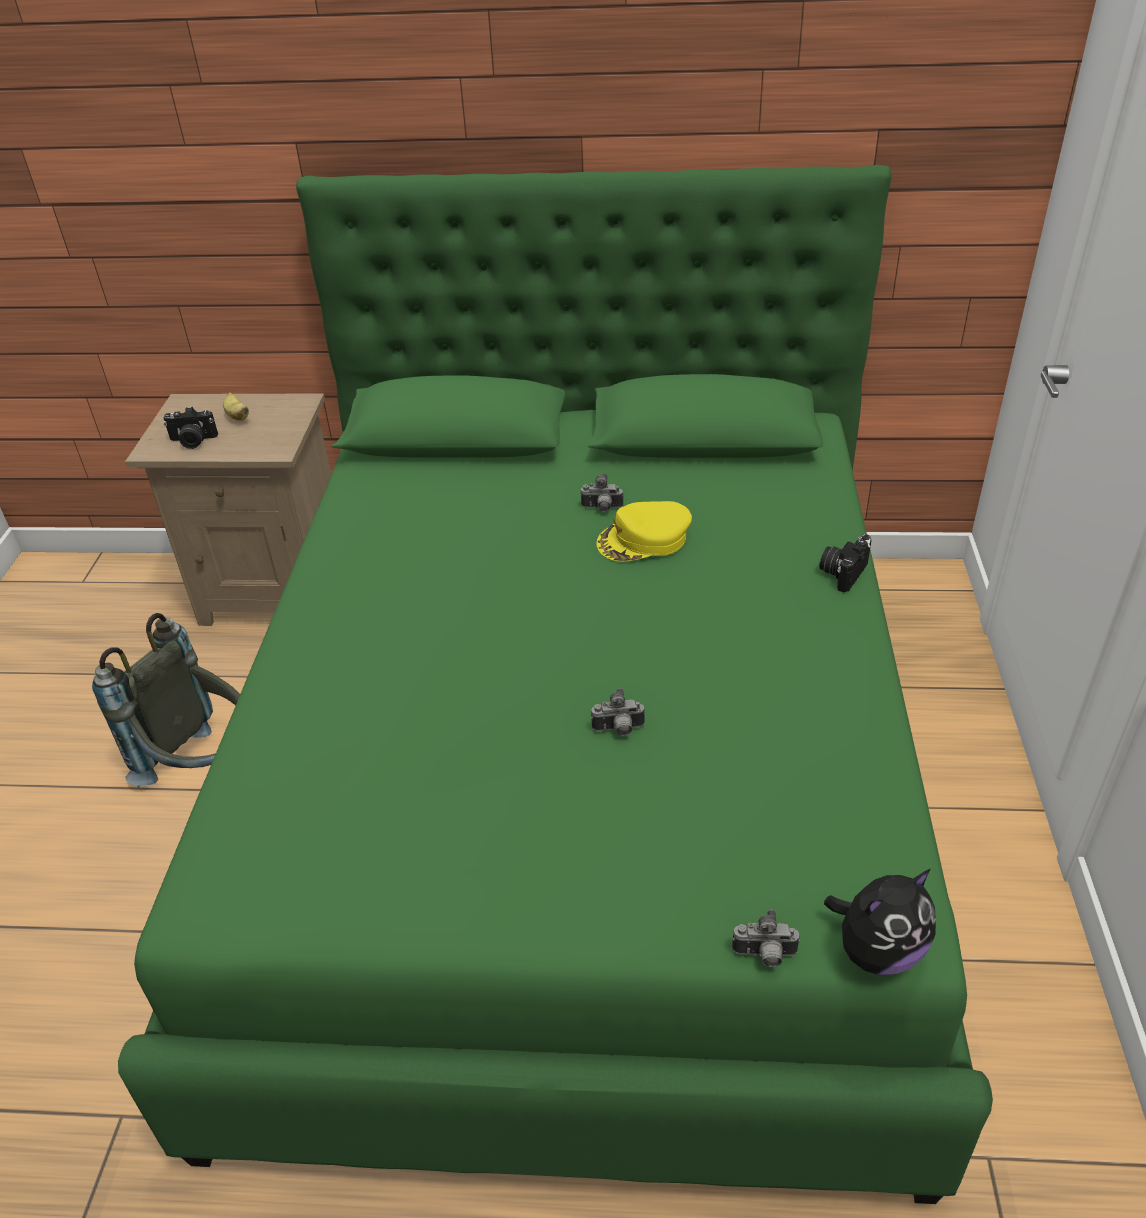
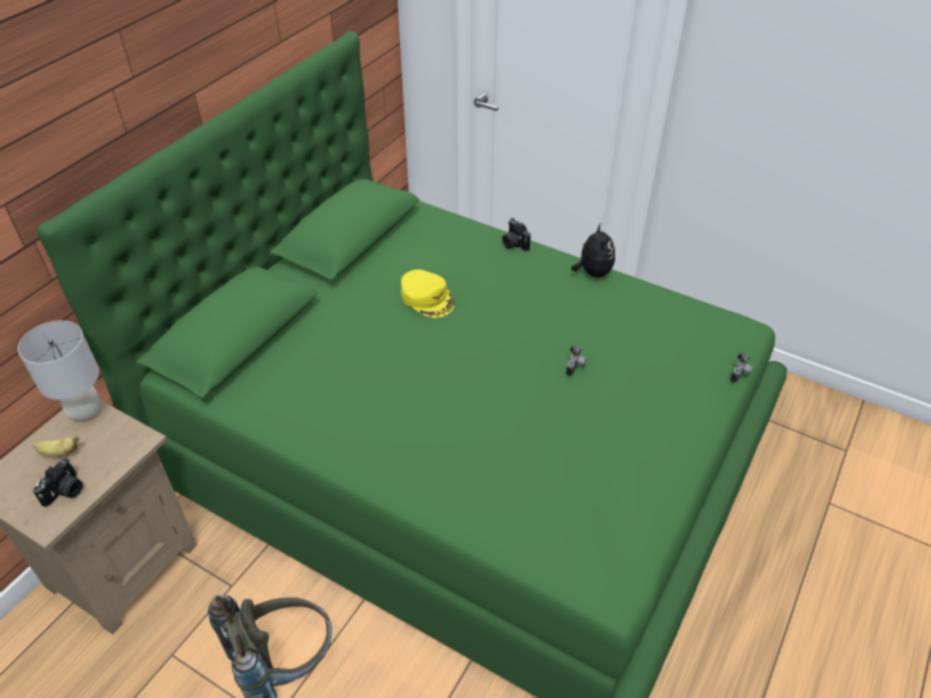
camera: 65 degrees left, 5 degrees up
(297, 406) = (87, 412): none -> grey table lamp
(602, 509) = (383, 303): camera -> none
(644, 540) = (427, 298): yellow cap -> yellow cap turned 45 degrees counterclockwise
(877, 951) = (750, 341): plush toy -> plush toy (592, 272)

